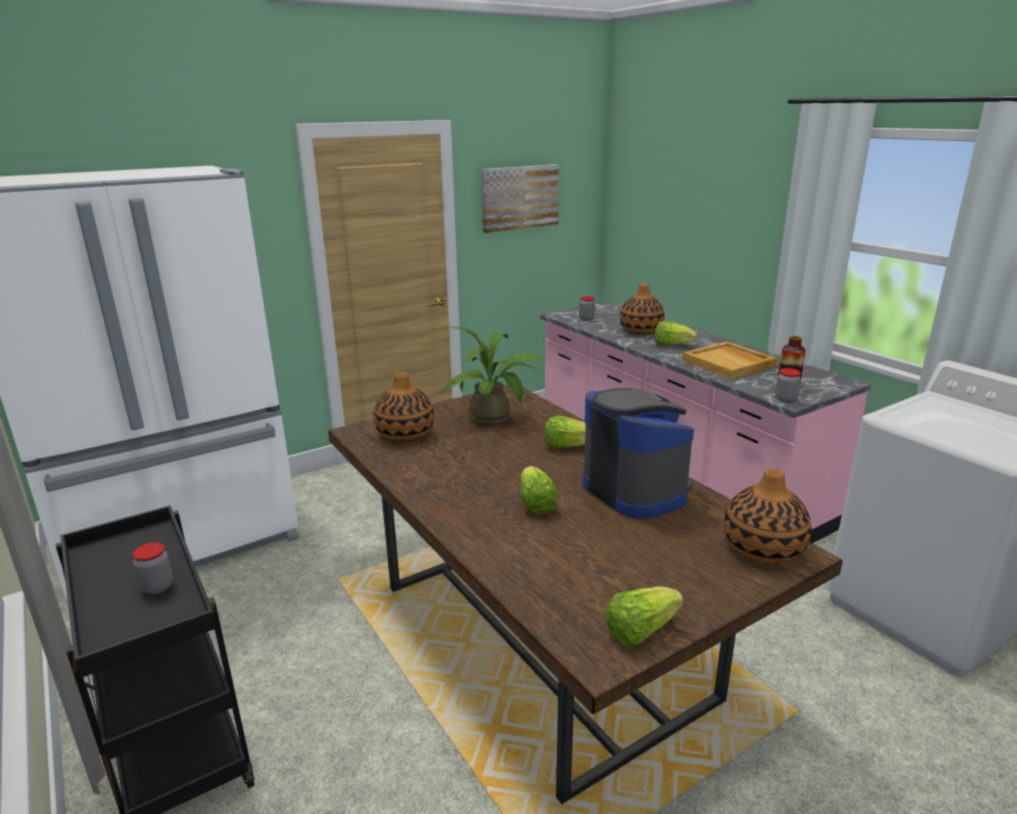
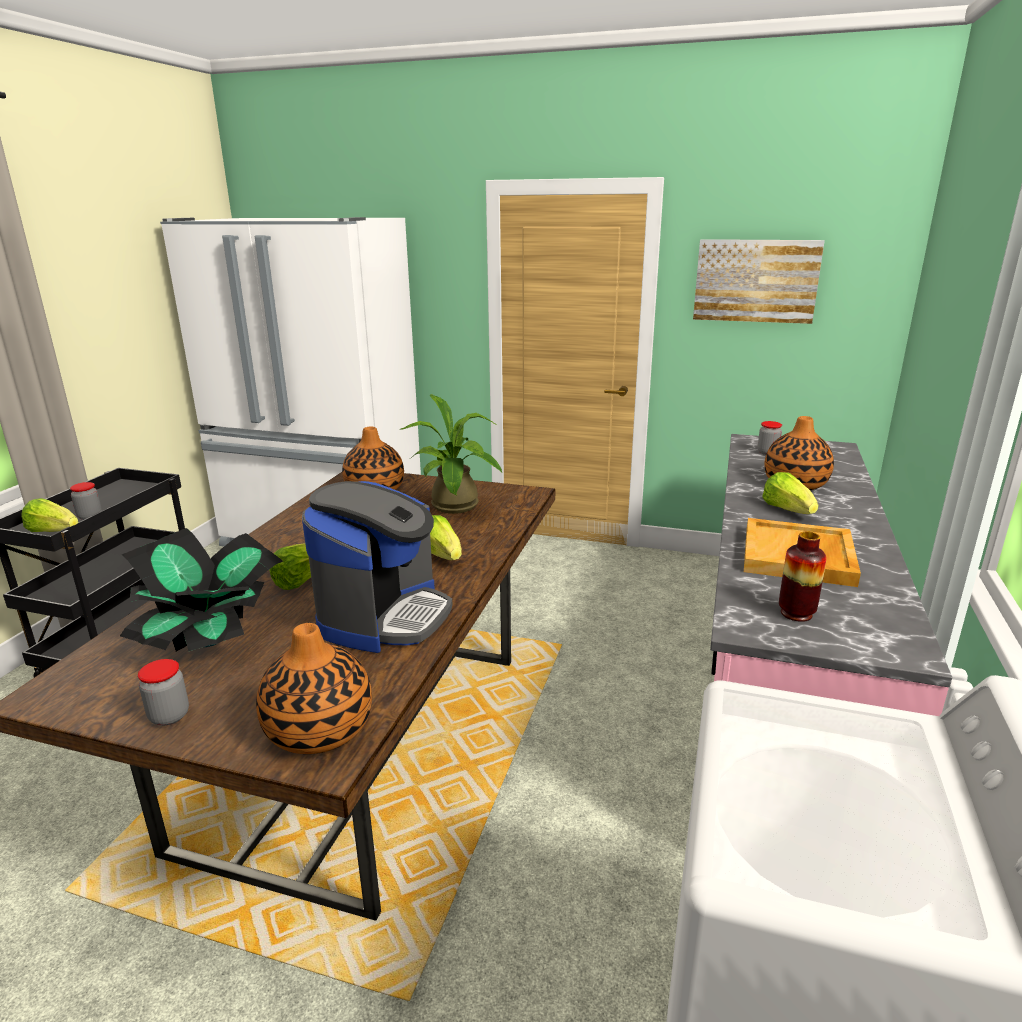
camera: 50 degrees right, 0 degrees up
(588, 561) = (210, 638): none -> potted plant
(640, 630) = (99, 702): lettuce -> lettuce (53, 532)
(785, 399) = (742, 623): jar -> jar (169, 716)

